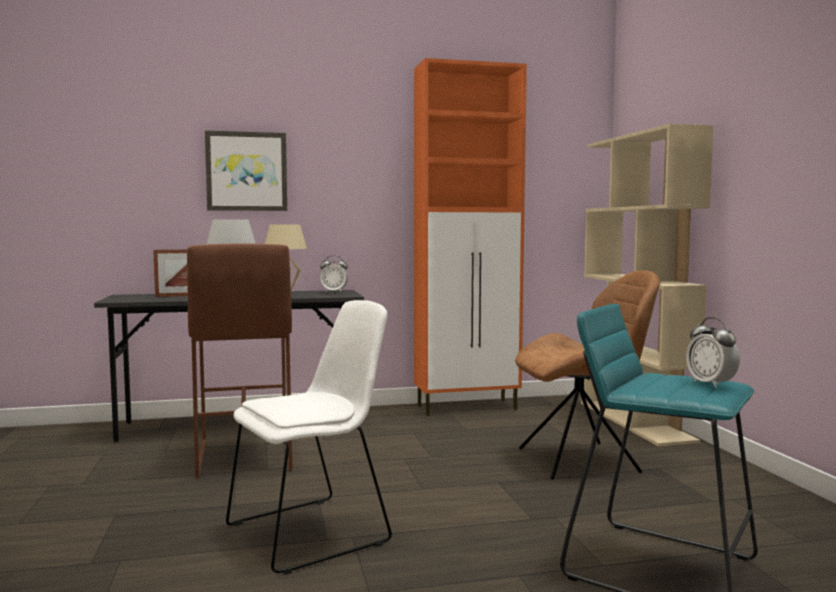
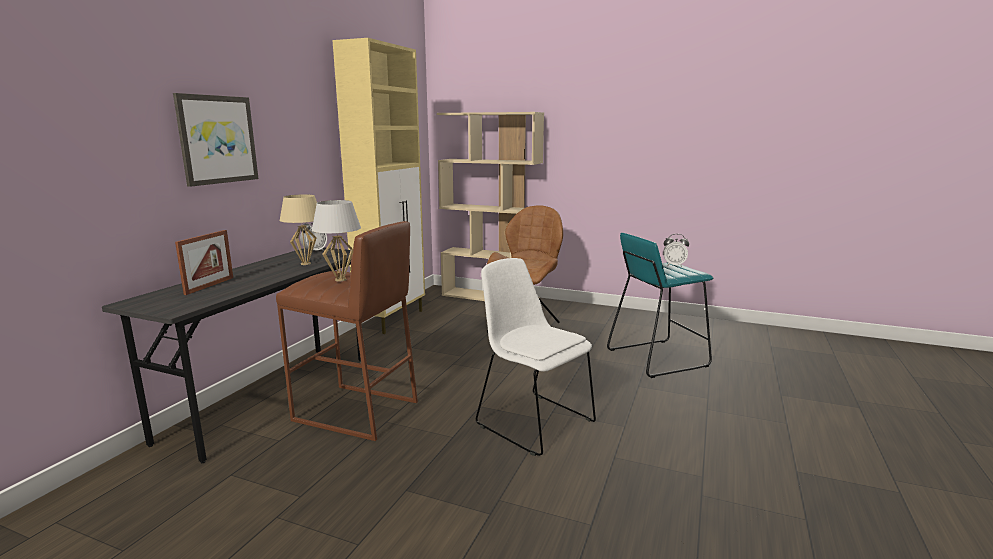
camera: 55 degrees left, 10 degrees up
(313, 532) = (532, 421): white chair -> white chair turned 45 degrees counterclockwise
(468, 407) = (392, 319): orange cabinet -> beige cabinet

